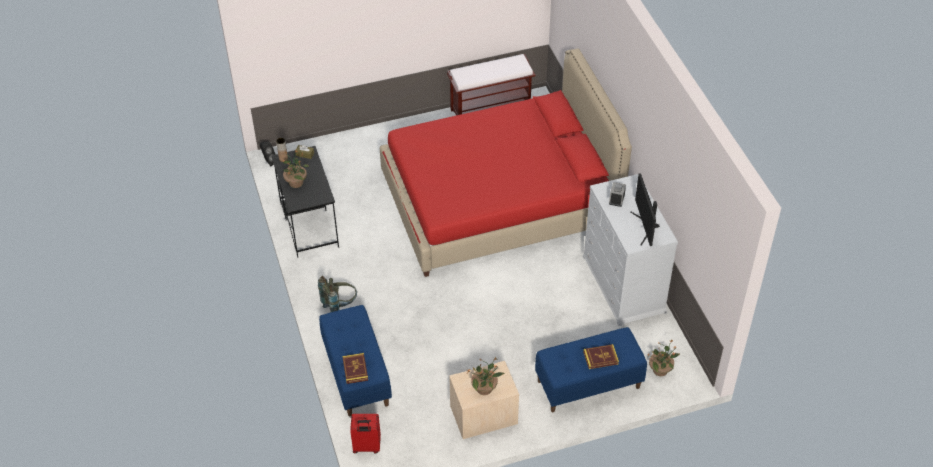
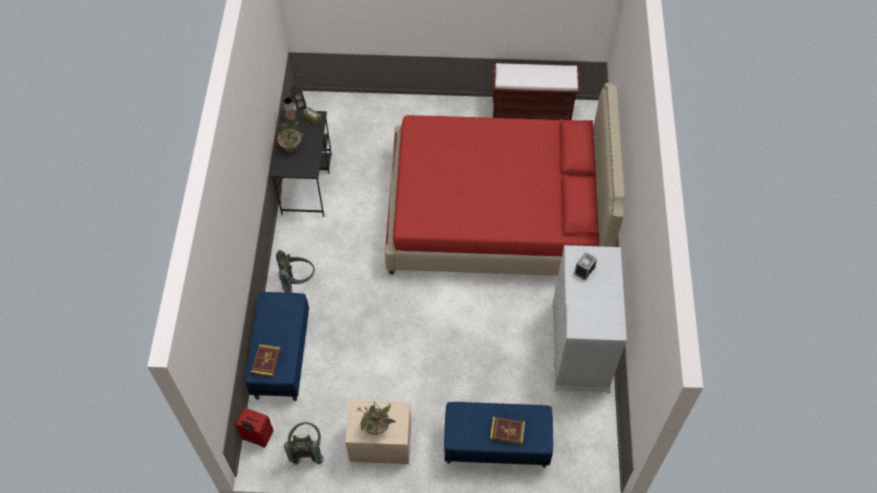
camera: 20 degrees right, 10 degrees up
(417, 441) = (306, 449): none -> grey backpack
(645, 227) = (599, 312): monitor -> none
(660, 370) = (575, 455): potted plant -> none

